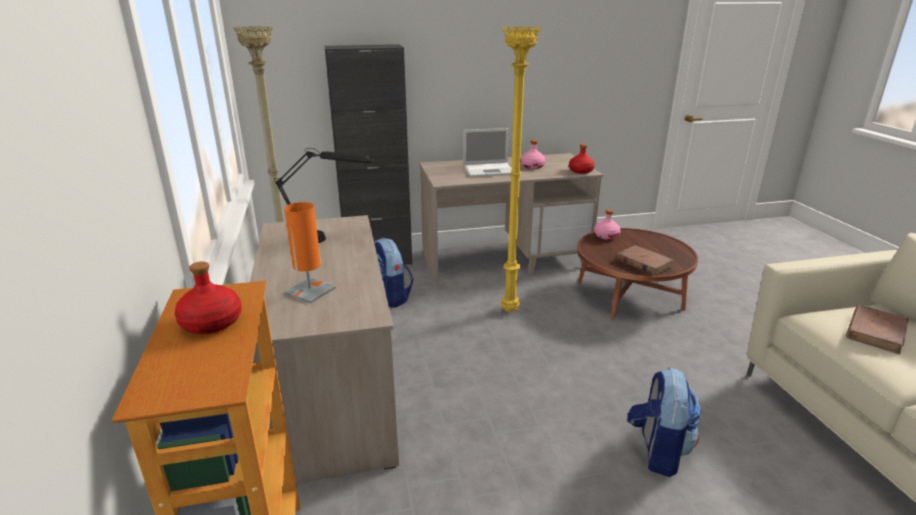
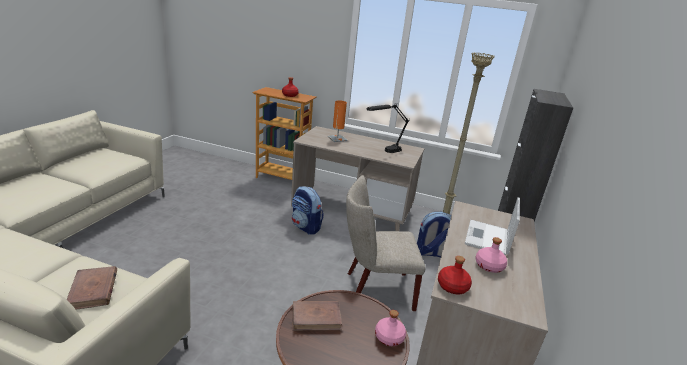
camera: 120 degrees right, 0 degrees up
(508, 311) = (374, 290): yellow floor lamp -> beige chair
(657, 451) = (209, 263): backpack -> backpack (306, 227)

